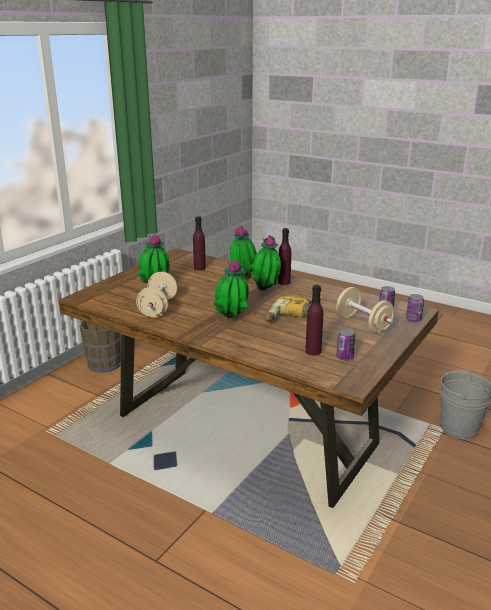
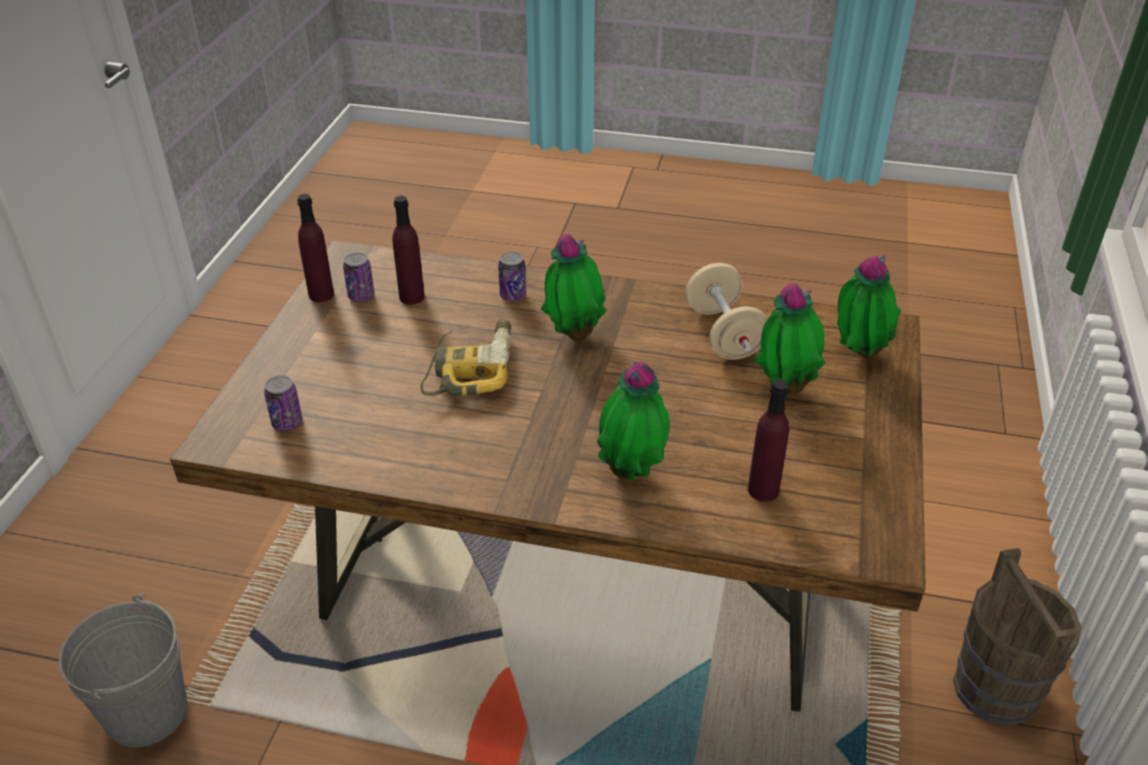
camera: 160 degrees right, 15 degrees up
(266, 290) = (554, 435): potted plant -> potted plant (857, 354)
(284, 282) = (528, 477): purple bottle -> purple bottle (321, 295)
(363, 324) = (333, 375): beige dumbbell -> none
(413, 320) = (233, 409): can -> can (513, 295)

